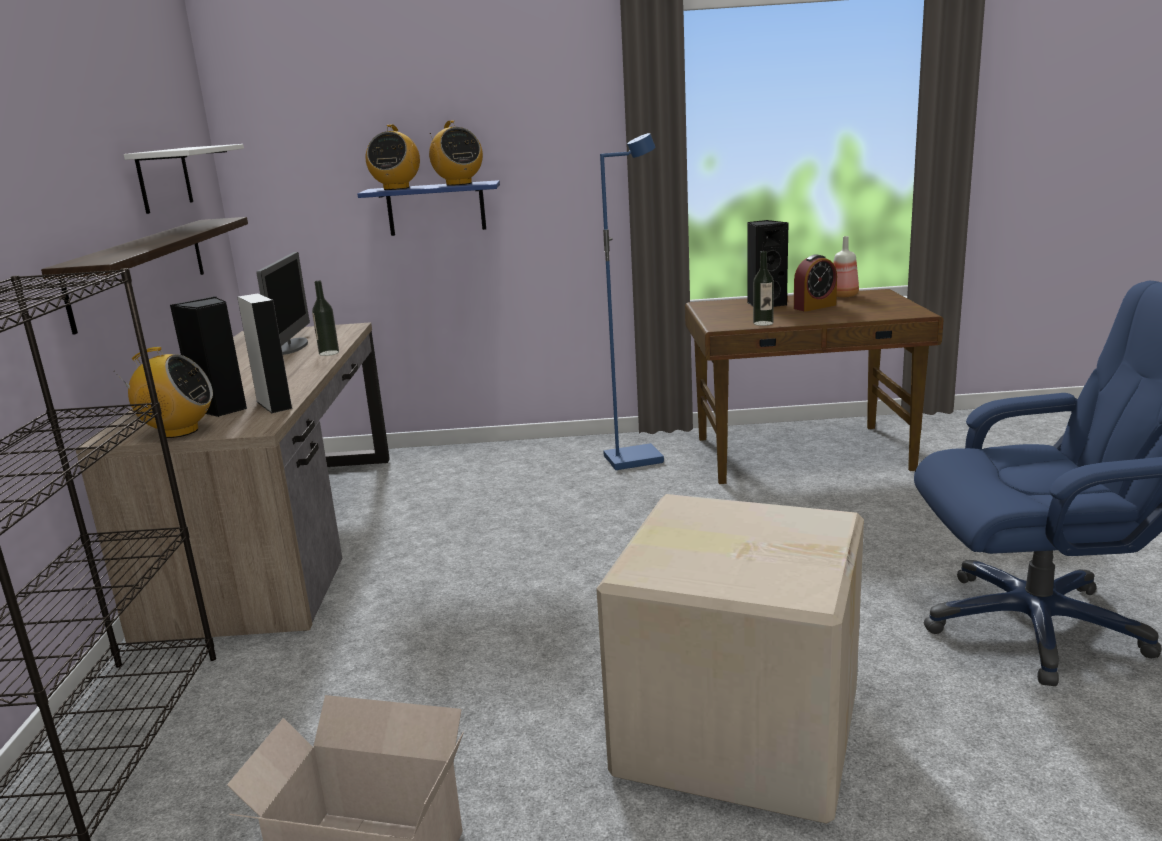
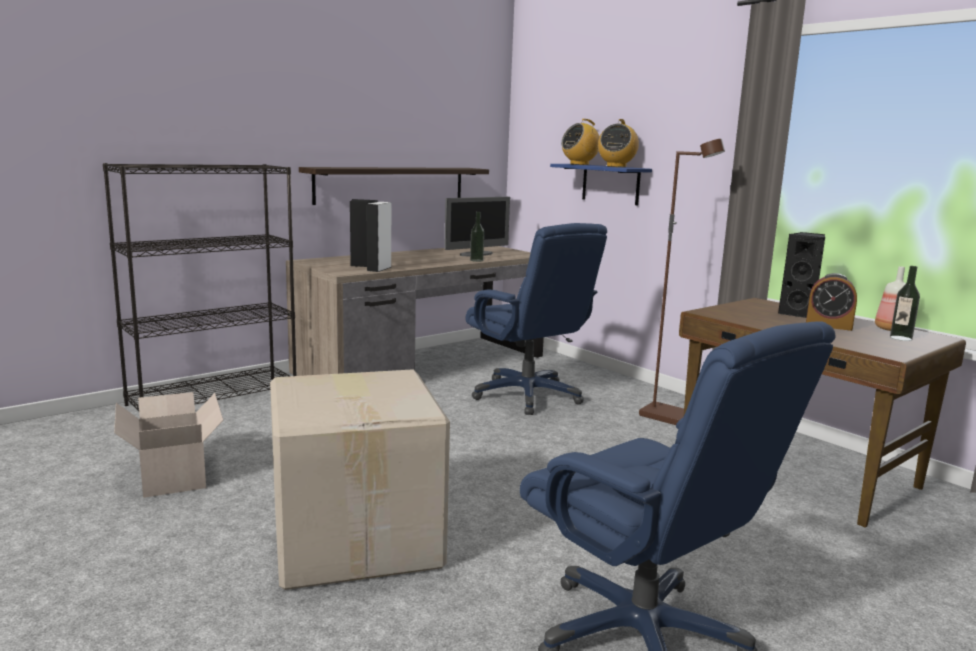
camera: 50 degrees right, 5 degrees down
(164, 179) = (439, 138): white shelf -> none
(178, 431) = (323, 265): radio -> none
(485, 505) = (528, 396): none -> blue office chair
(633, 459) = (667, 416): blue floor lamp -> brown floor lamp
(763, 323) = (739, 319): bottle -> bottle (900, 338)

